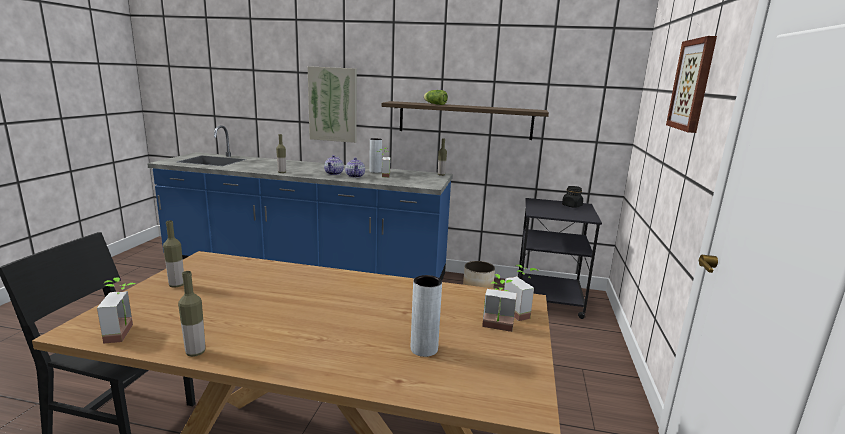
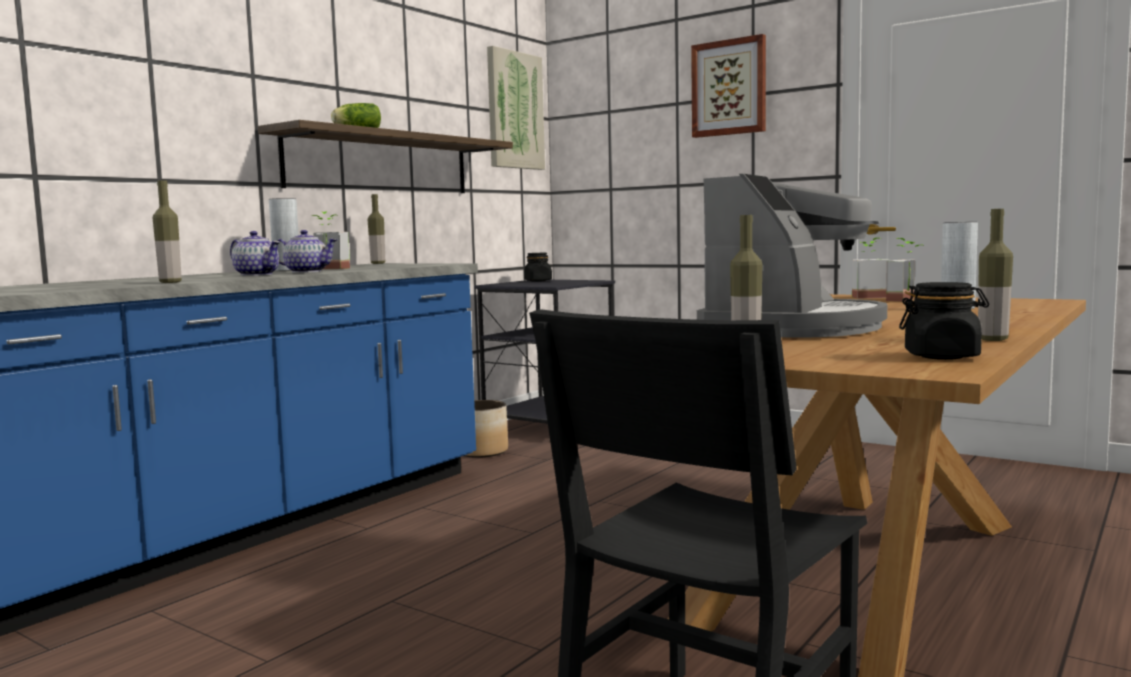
camera: 65 degrees left, 10 degrees down
(126, 333) = (942, 356): potted plant -> black jar
(279, 292) = (793, 328): none -> coffee machine
(333, 104) = (132, 131): picture -> picture (514, 110)

